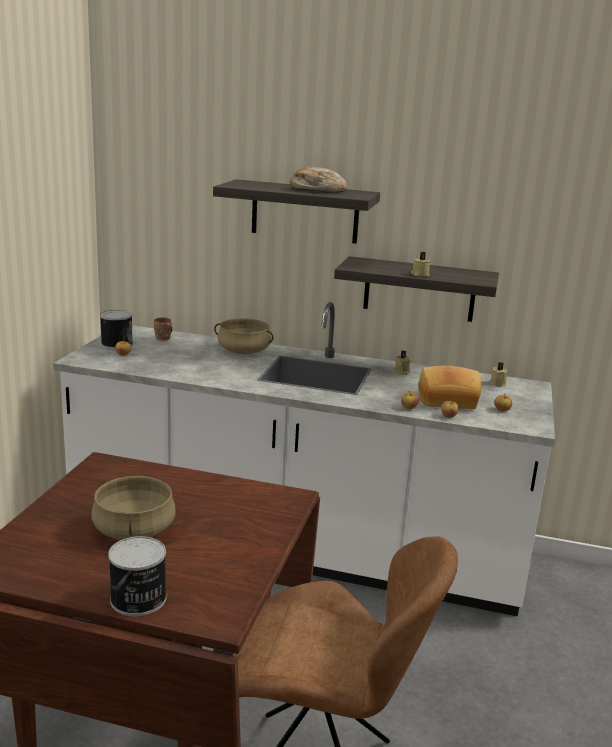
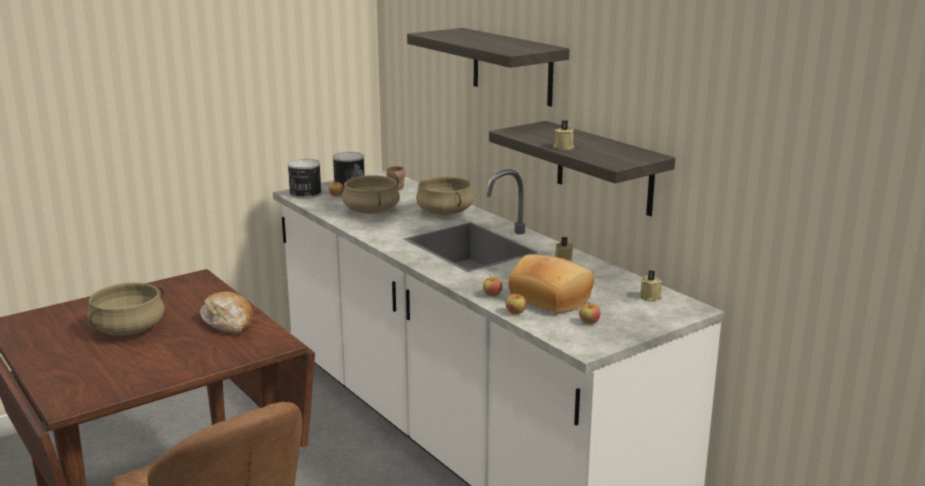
camera: 40 degrees right, 0 degrees up
(138, 600) = (49, 372): can -> can (305, 194)
(183, 362) = (372, 211): none -> beige cooking pot
(317, 190) = (499, 42): bread -> bread (229, 322)

